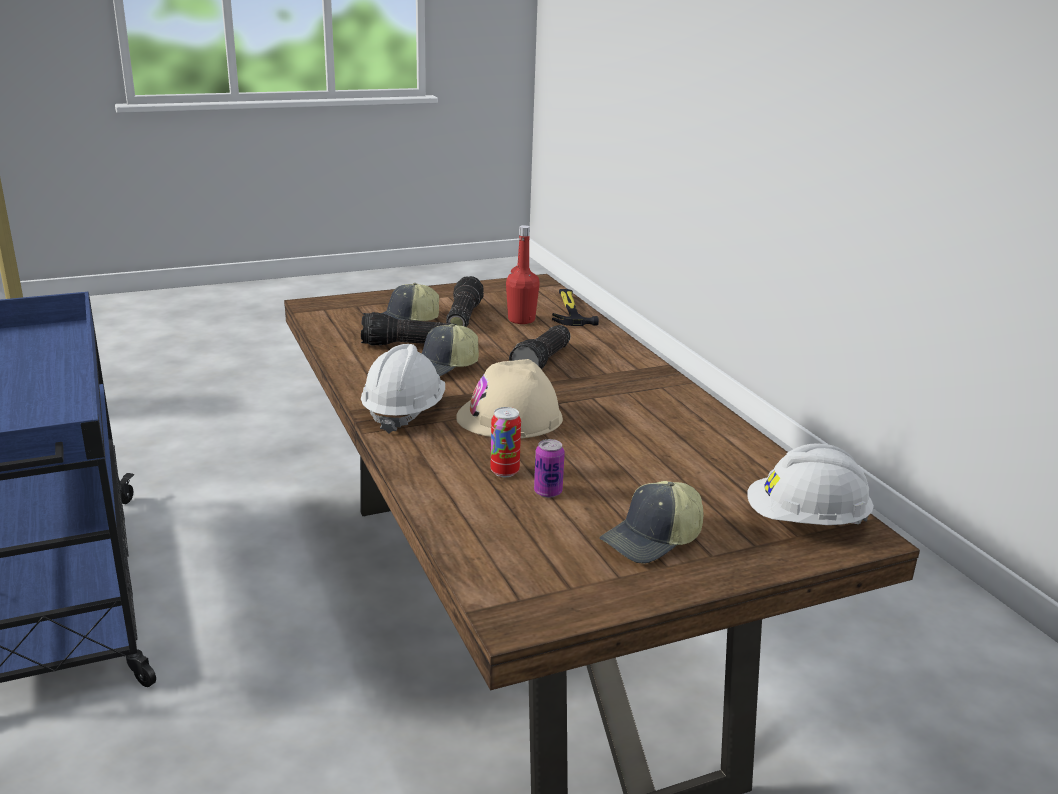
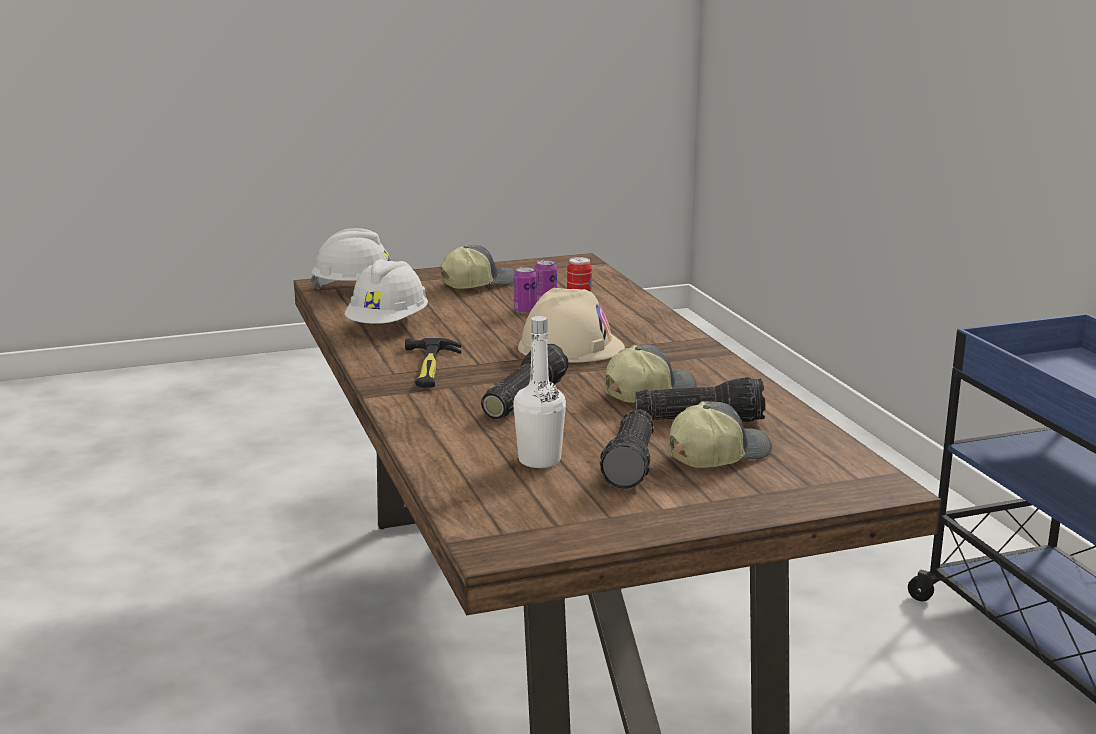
camera: 175 degrees left, 5 degrees down
(403, 413) = (678, 351): white hard hat -> white hard hat (388, 326)
(521, 320) = (539, 460): red bottle -> white bottle
(569, 476) = (525, 311): none -> can
(570, 310) = (455, 479): hammer -> hammer (430, 368)

